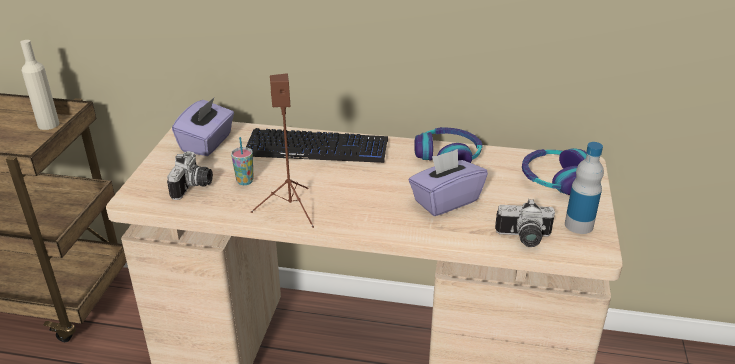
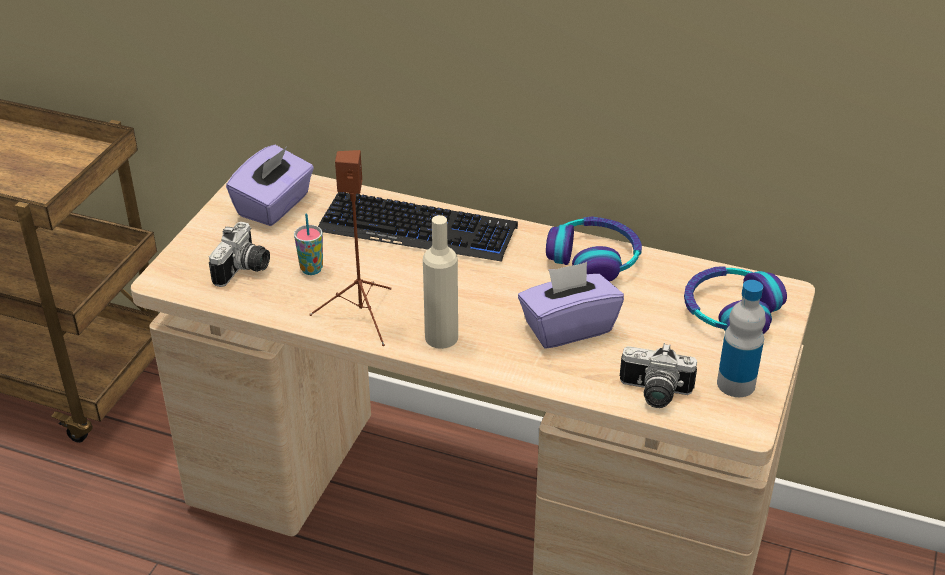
camera: 10 degrees right, 5 degrees up
(48, 124) = (74, 154): beige bottle -> beige bottle (441, 337)

